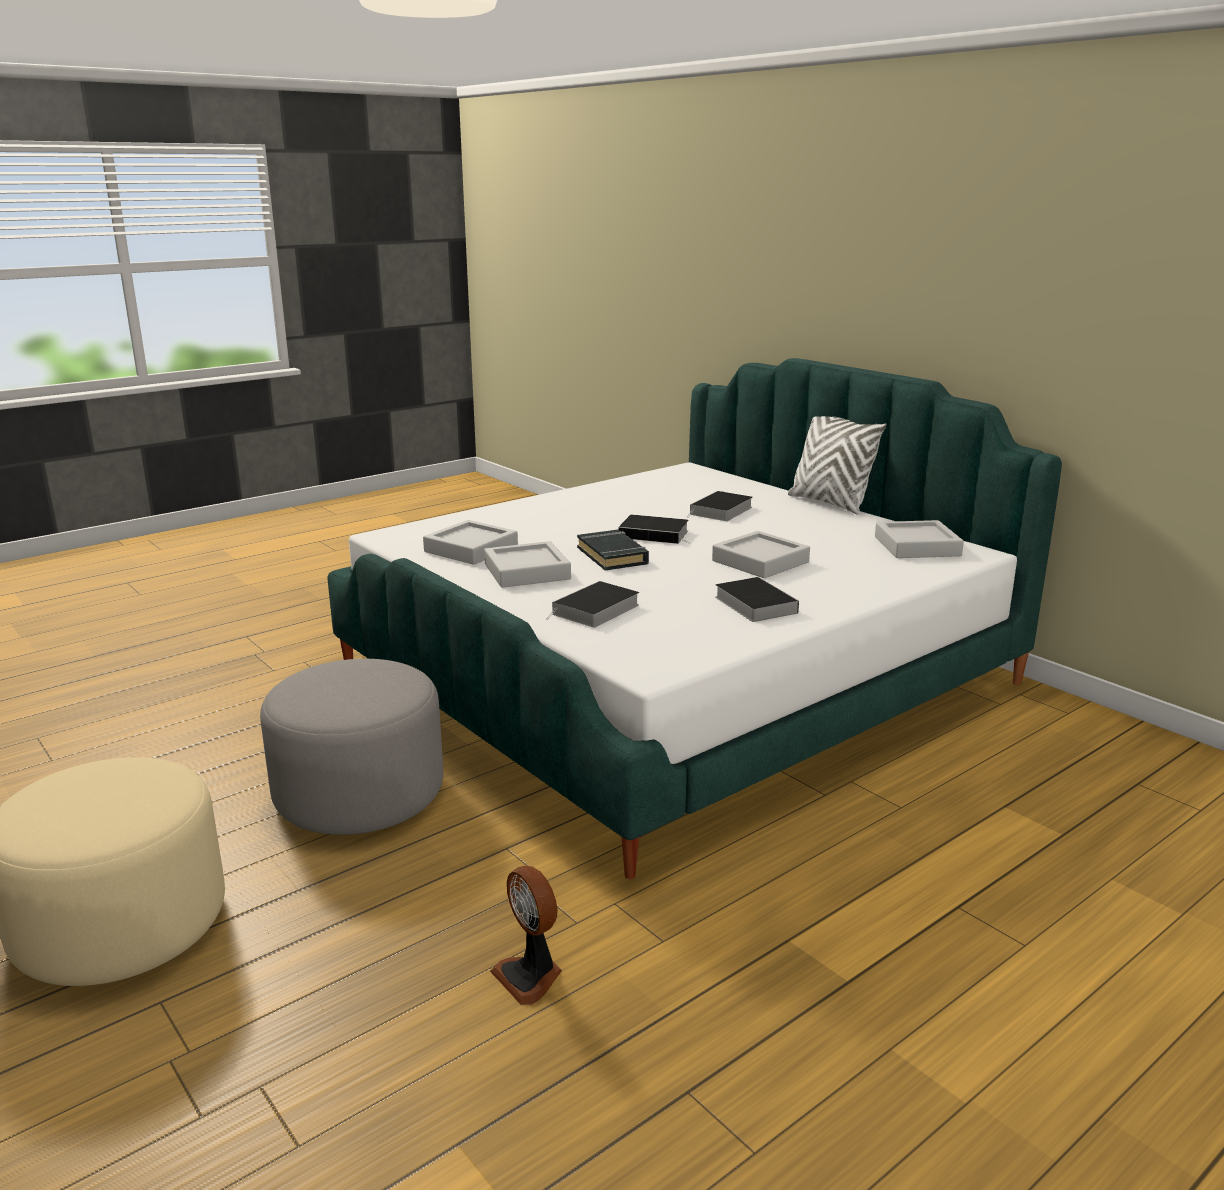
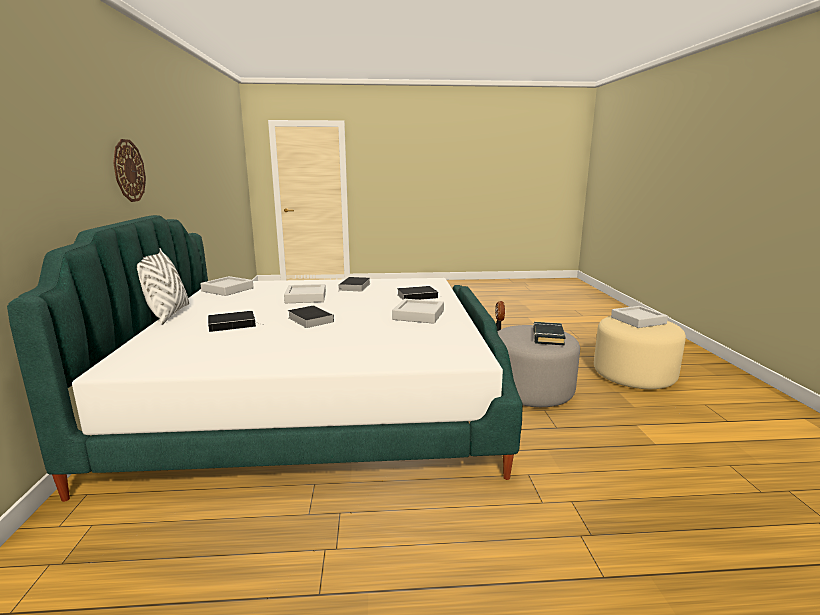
camera: 145 degrees left, 5 degrees down
(471, 549) = (428, 334): grey tray -> grey tray (638, 320)
(612, 556) = (360, 313): black book -> black book (547, 337)
(944, 308) = (129, 170): none -> wall clock

